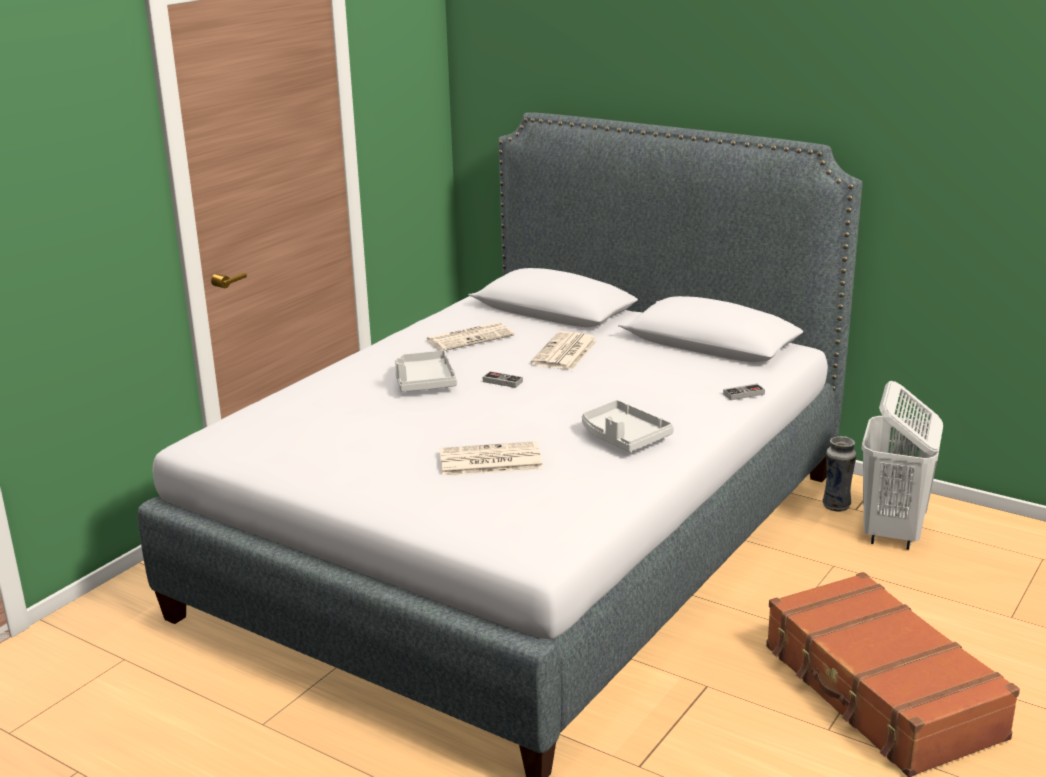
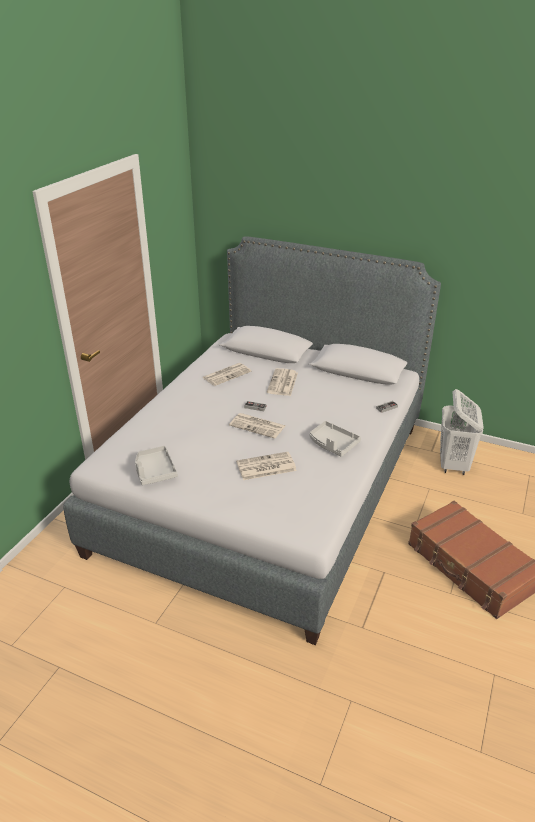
camera: 10 degrees left, 10 degrees up
(424, 382) = (211, 410): grey tray -> grey tray (154, 471)
(497, 406) = (258, 426): none -> newspaper
(836, 505) = (421, 449): vase -> none

